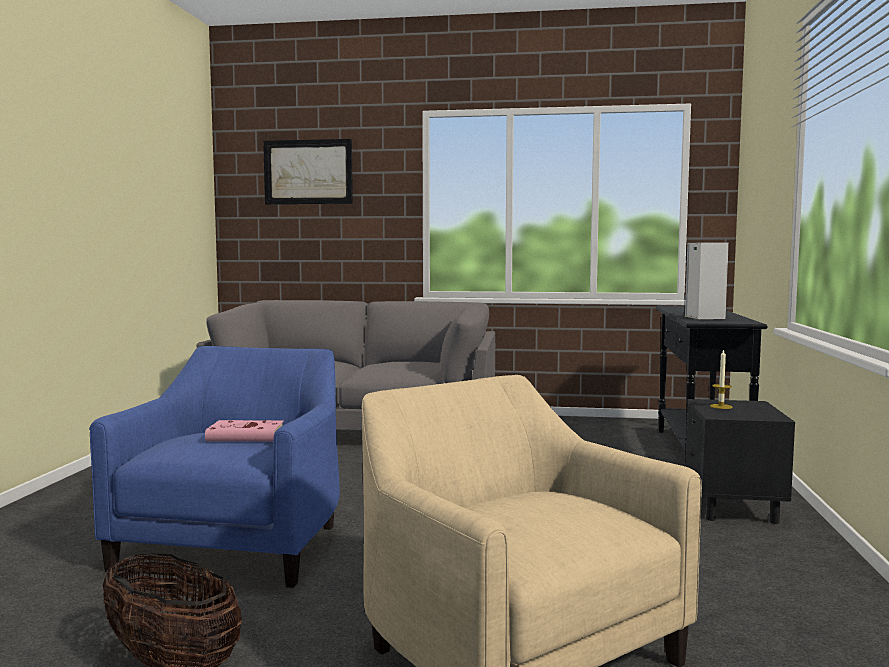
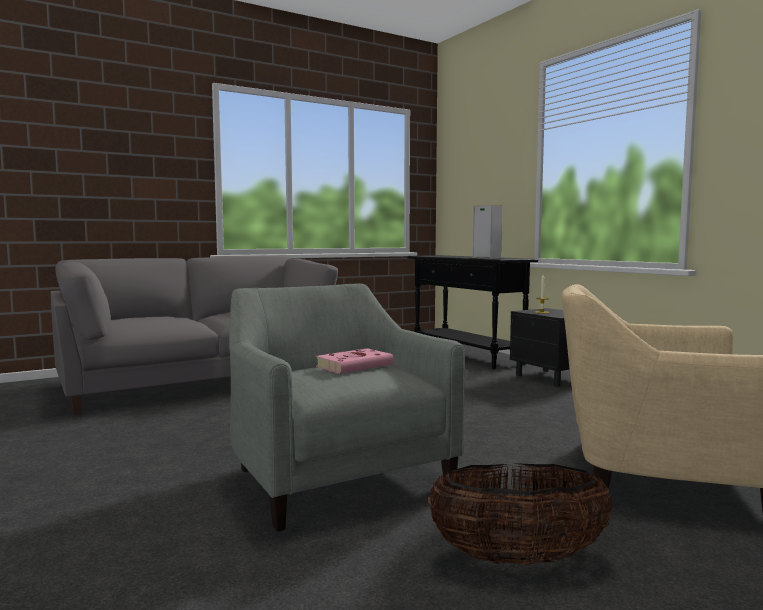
camera: 40 degrees left, 0 degrees up
(237, 545) = (335, 476): blue armchair -> grey armchair
(308, 172) = (93, 127): picture -> none

